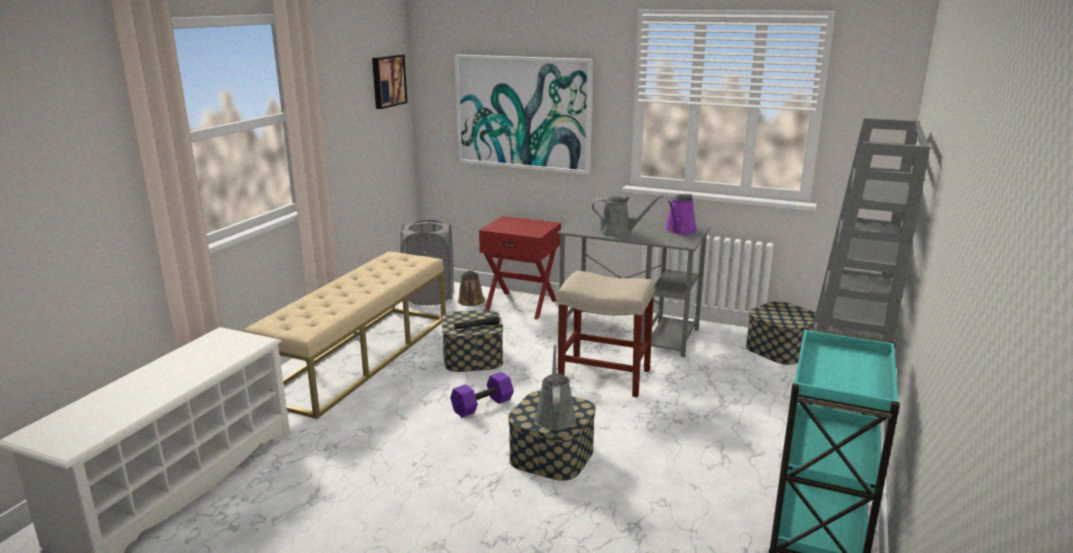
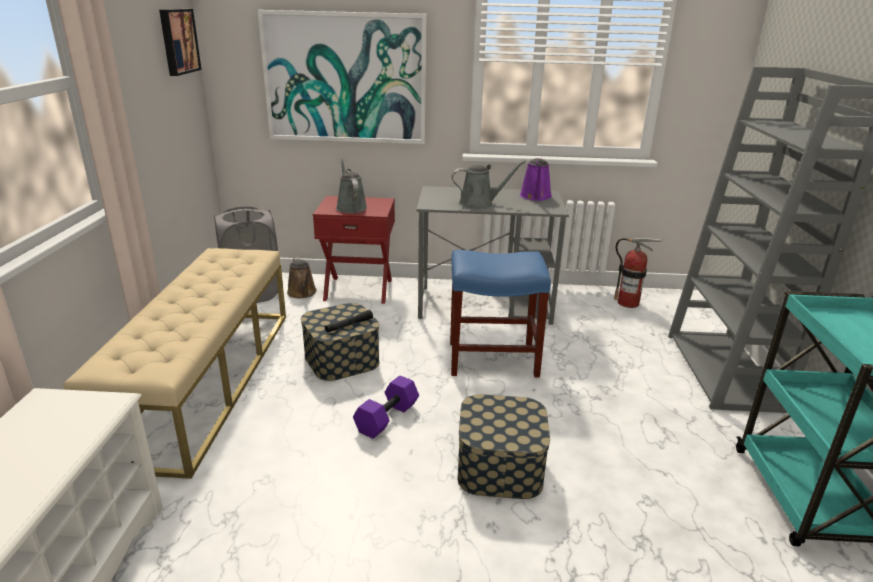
camera: 20 degrees left, 5 degrees up
(554, 416) = (510, 426): grey watering can -> grey watering can (350, 207)
(603, 376) = (491, 359): beige stool -> blue stool
(780, 349) = (628, 303): storage box -> fire extinguisher

